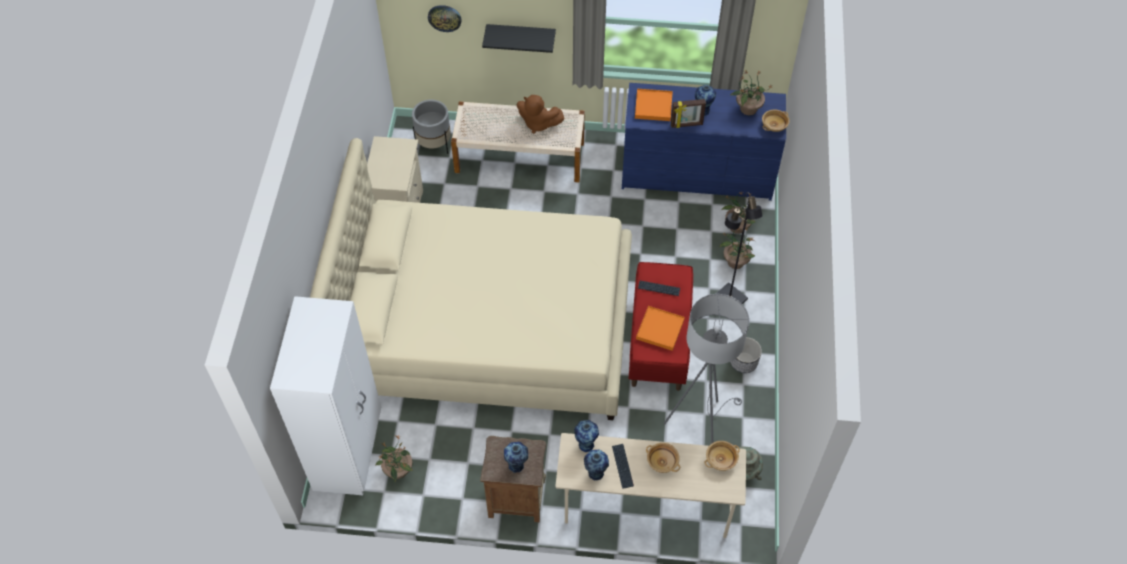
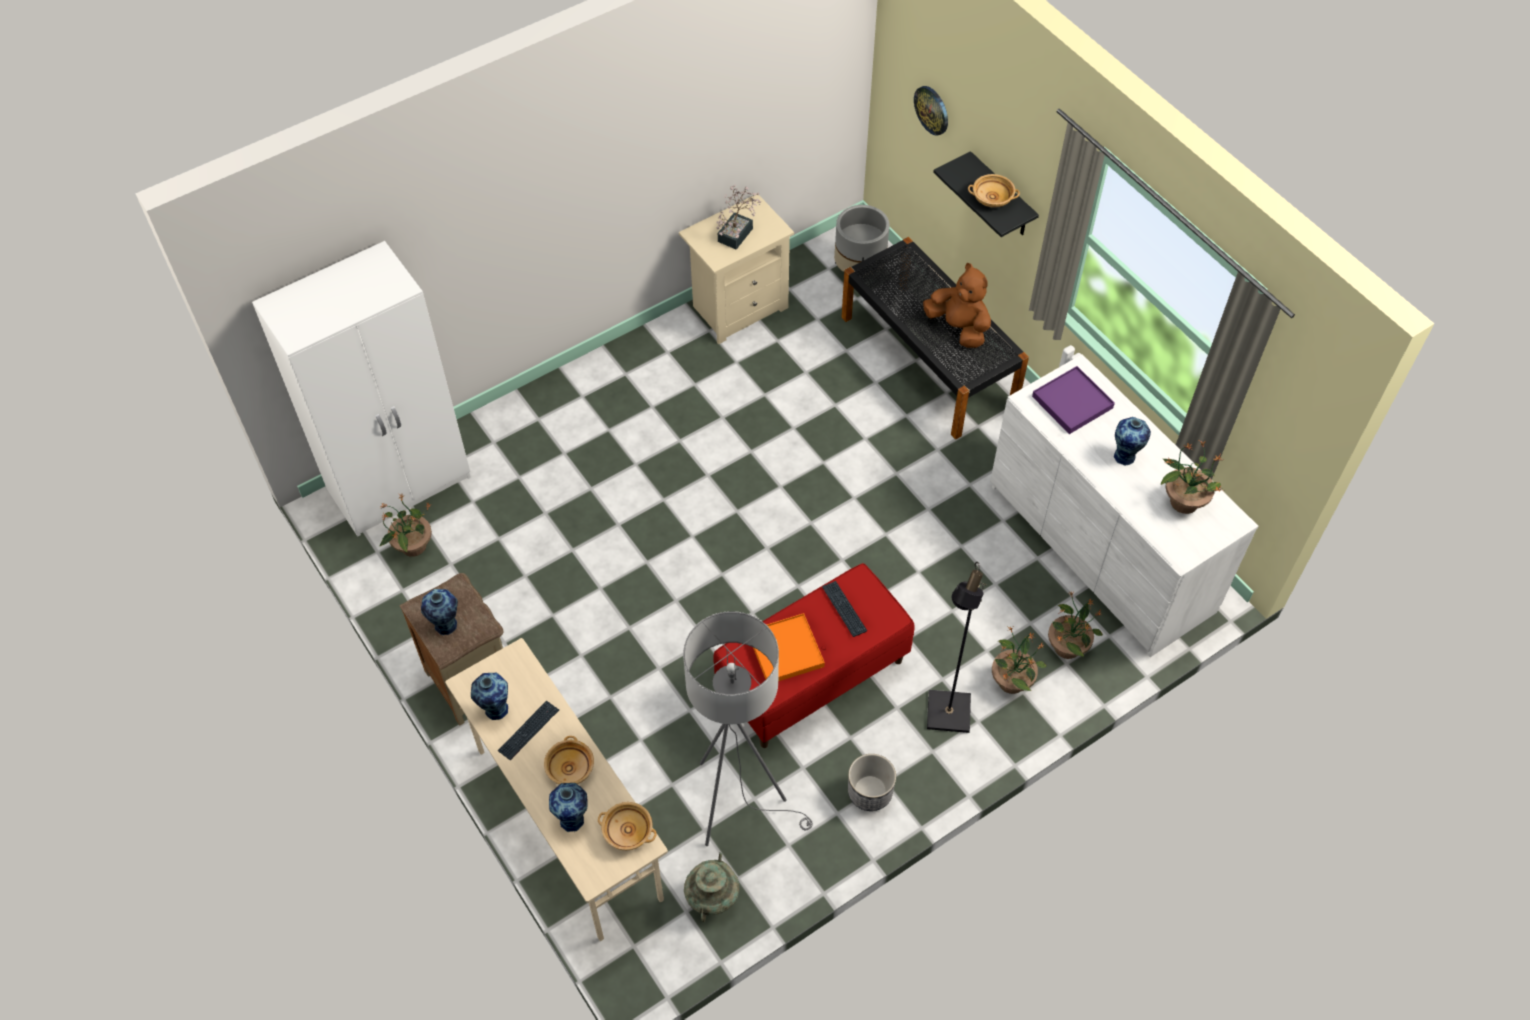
camera: 50 degrees right, 0 degrees up
(391, 162) = (738, 232): none -> potted plant
(486, 326) = (668, 493): beige bed -> none
(520, 157) = (929, 359): beige bench -> black bench
(538, 123) = (958, 327): brown plush toy -> brown plush toy turned 150 degrees clockwise
(586, 444) = (527, 672): vase -> vase (572, 819)
(653, 106) = (1072, 402): orange tray -> purple tray
(686, 125) = (1082, 454): picture frame -> none
(697, 174) = (1100, 549): blue dresser -> white dresser
(774, 125) = (1189, 547): beige bowl -> beige bowl (992, 199)

